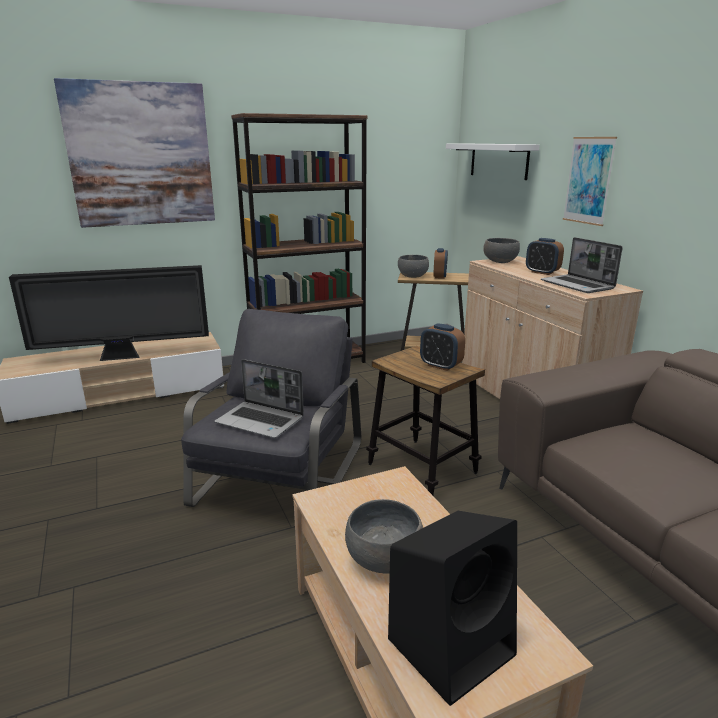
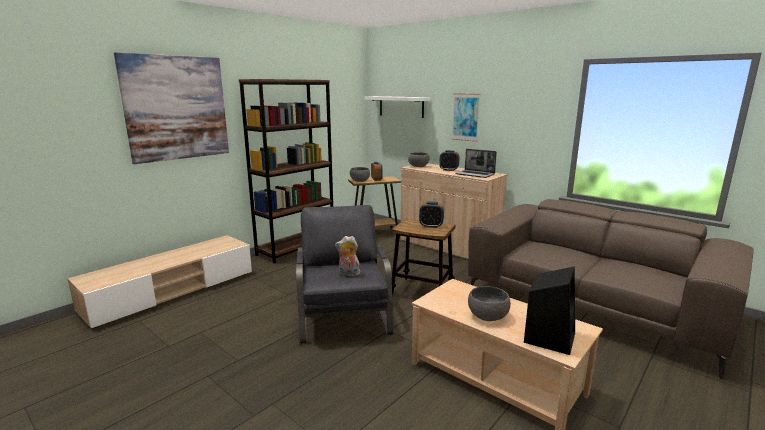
camera: 25 degrees left, 5 degrees down
(123, 357) = (178, 260): television -> none
(261, 421) = (348, 274): laptop -> plush toy

